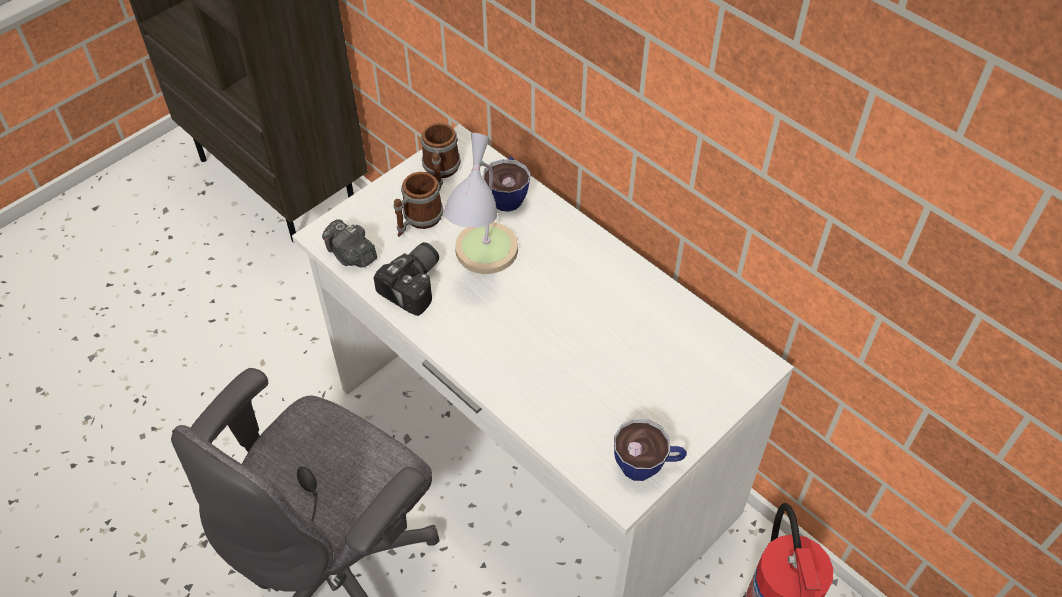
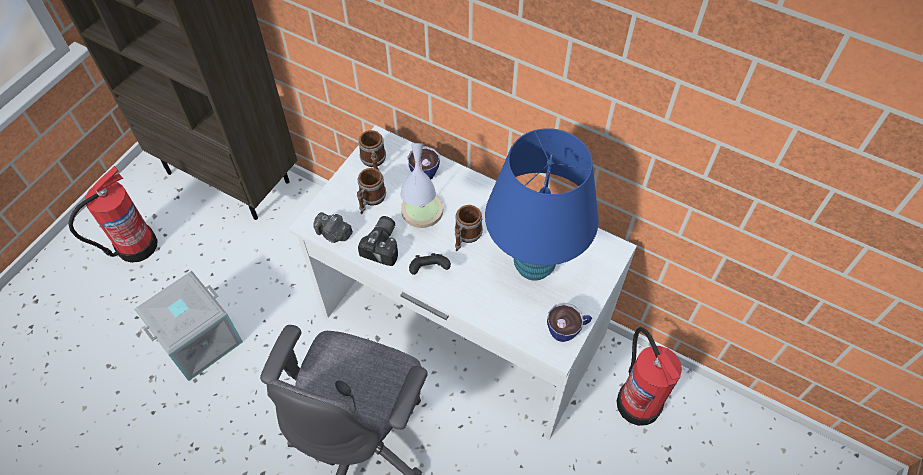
camera: 15 degrees left, 5 degrees up
(127, 243) = (135, 246): none -> fire extinguisher
(166, 381) = (199, 338): none -> grey storage box
(469, 333) = (429, 270): none -> black game controller
(537, 299) = (465, 237): none -> mug
(625, 360) = (534, 265): none -> blue table lamp

